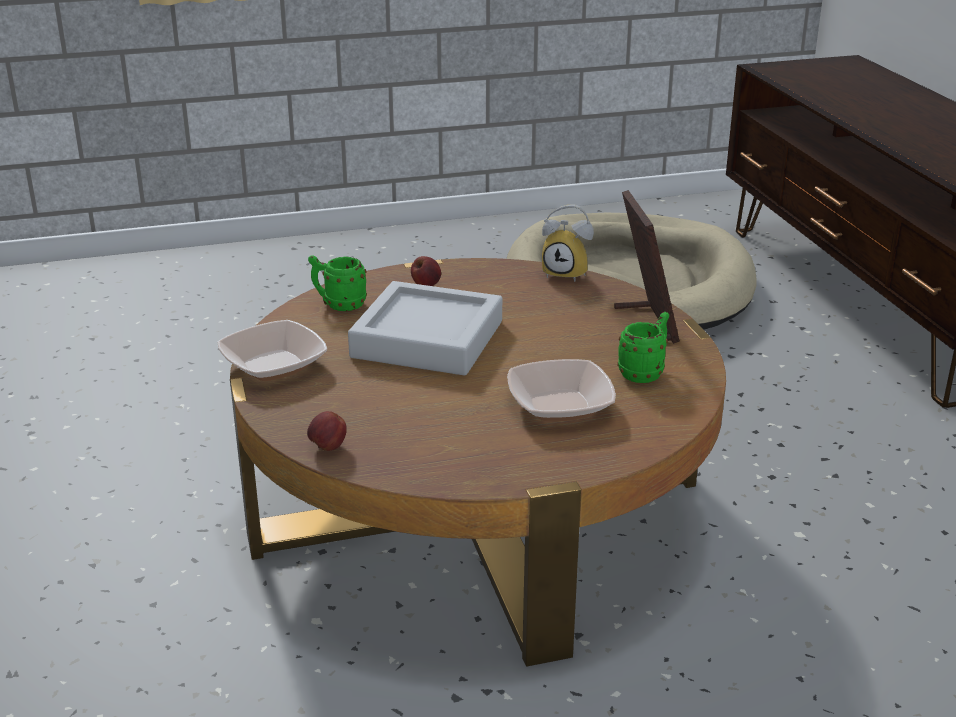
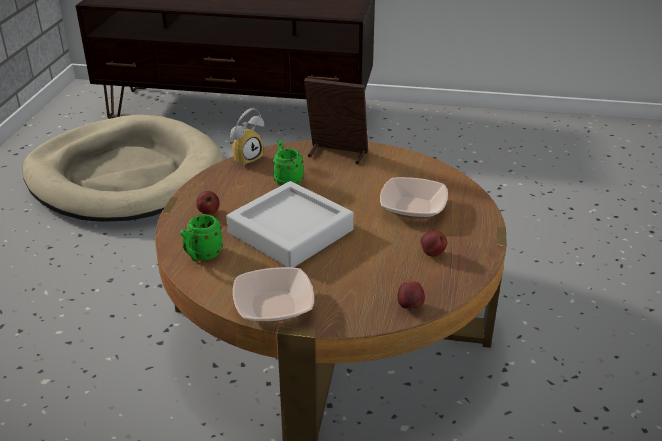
camera: 65 degrees left, 5 degrees up
(457, 441) = (432, 254): none -> apple
(645, 372) = (394, 171): green mug -> green mug (286, 180)

